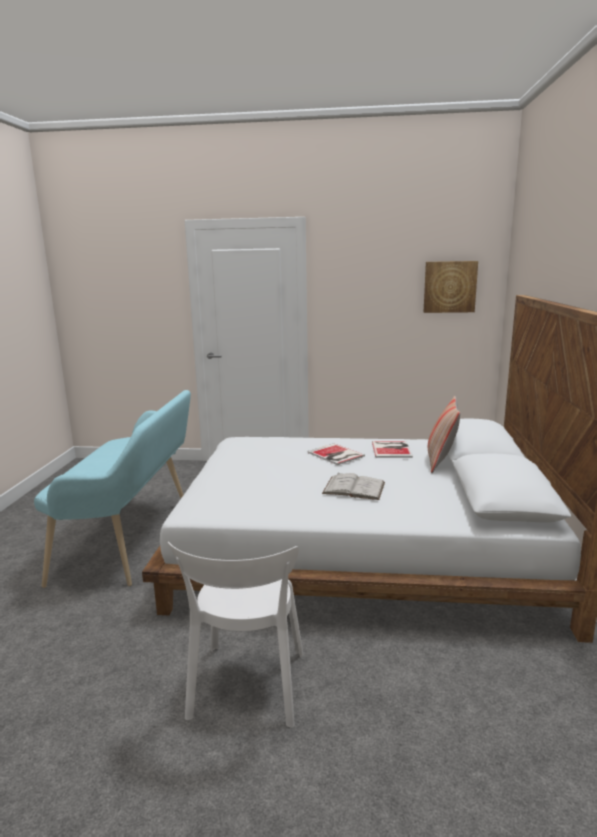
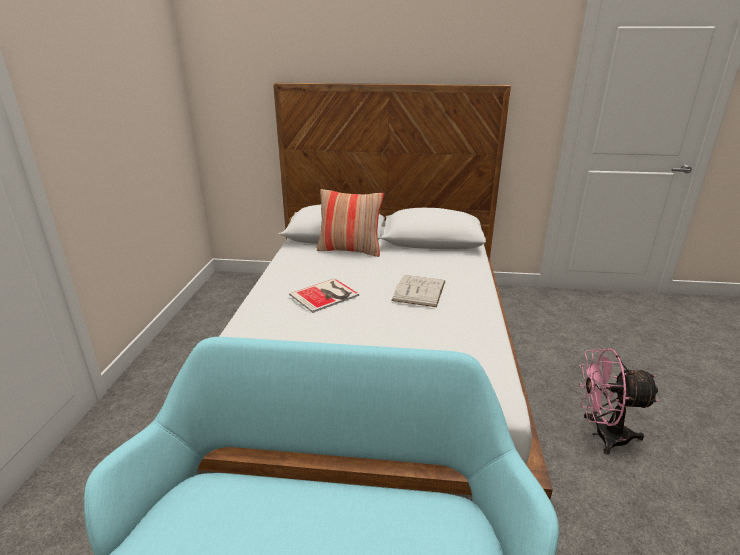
camera: 90 degrees left, 10 degrees up
(247, 688) = (602, 435): white chair -> pink fan
(392, 449) = (312, 266): book -> none
(449, 287) = (154, 83): picture -> none

